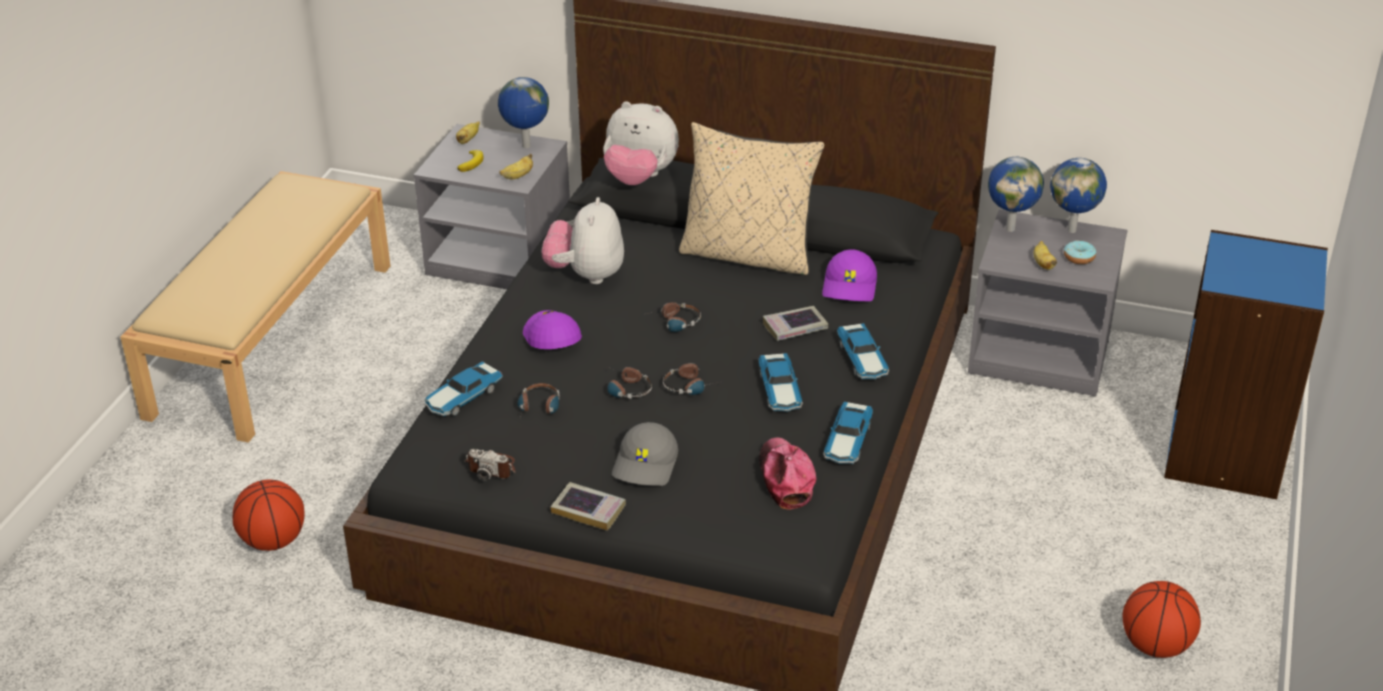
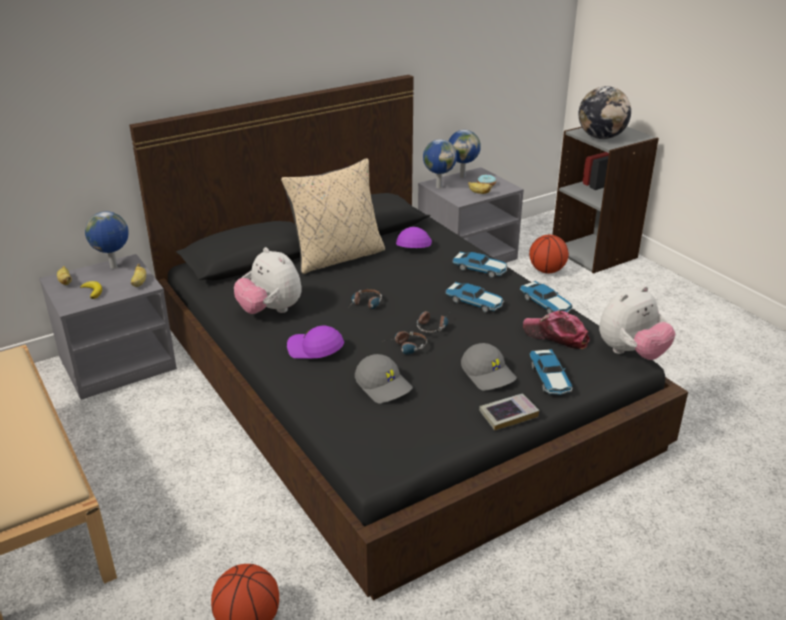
camera: 50 degrees left, 5 degrees down
(462, 398) = (326, 411): toy car -> toy car (550, 379)
(492, 467) = (419, 432): camera -> none
(539, 409) = (384, 386): headphones -> grey cap
(639, 178) = (237, 242): plush toy -> plush toy (631, 353)
(795, 328) = (424, 274): book -> none
(850, 287) = (413, 245): purple cap -> purple cap turned 135 degrees counterclockwise
(1155, 646) = (708, 333): basketball -> basketball (546, 271)
(1226, 454) = (594, 253): blue bookcase -> grey bookcase
(1238, 266) = (601, 137): none -> globe

